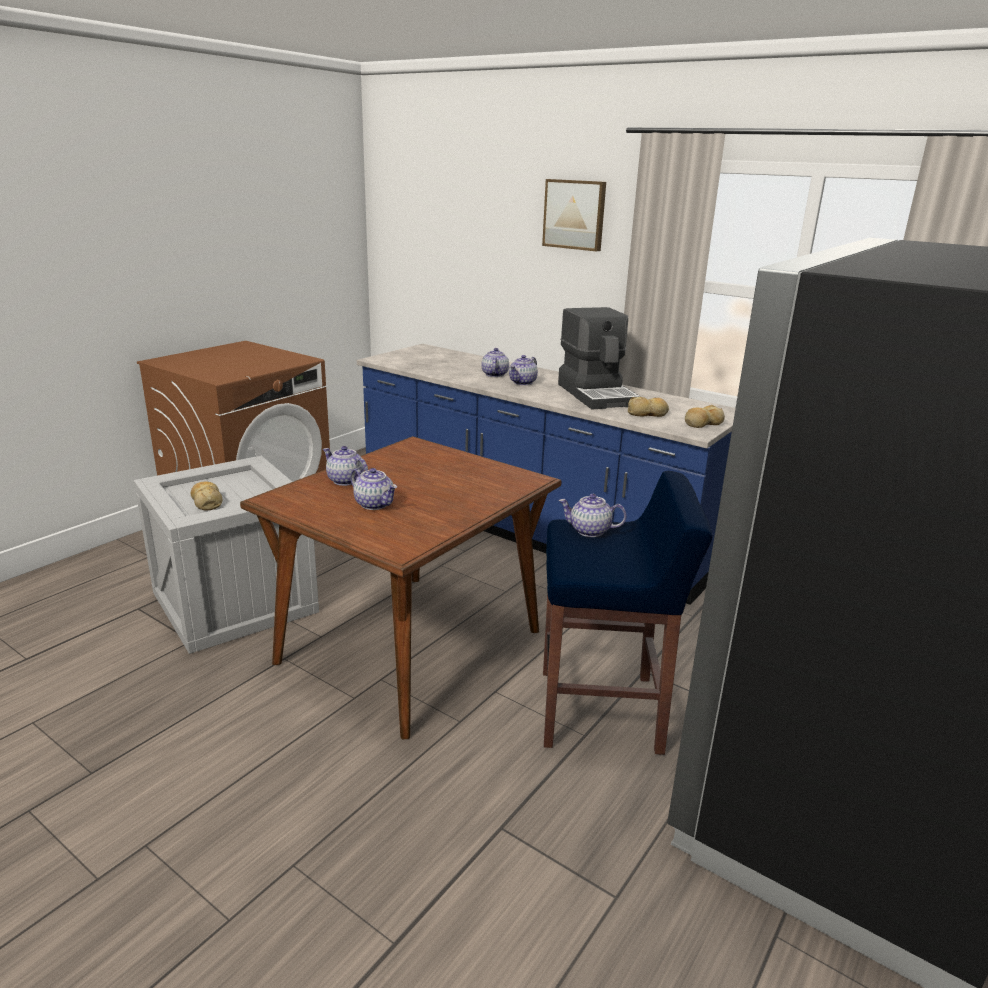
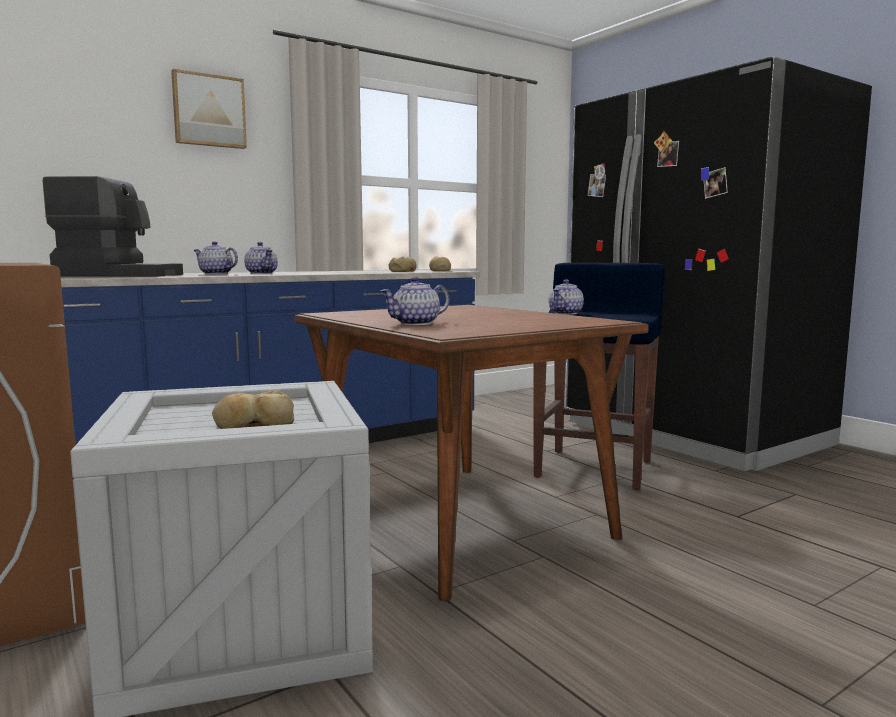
camera: 70 degrees left, 15 degrees down
(375, 504) = (495, 321): teapot -> none
(597, 394) = (334, 272): coffee machine -> coffee machine (119, 275)

